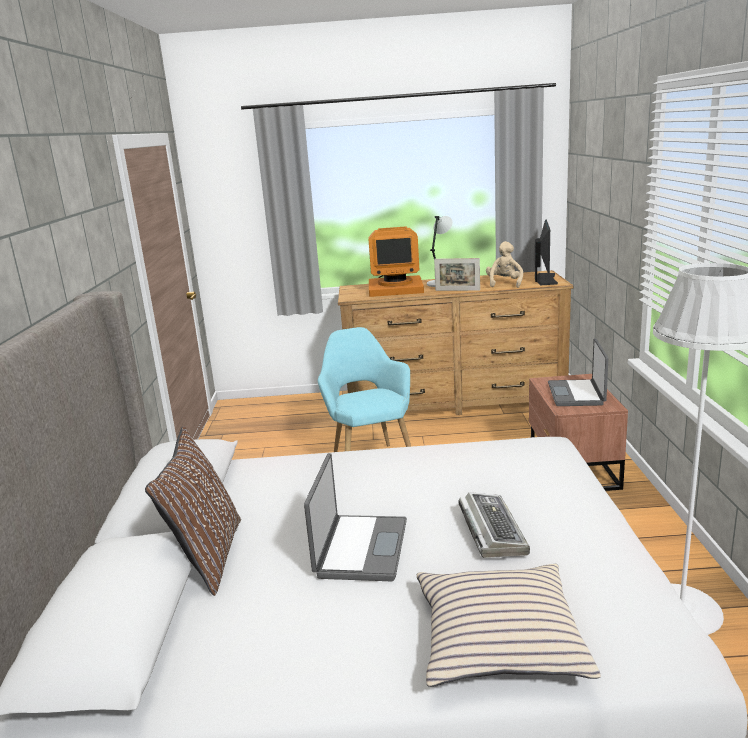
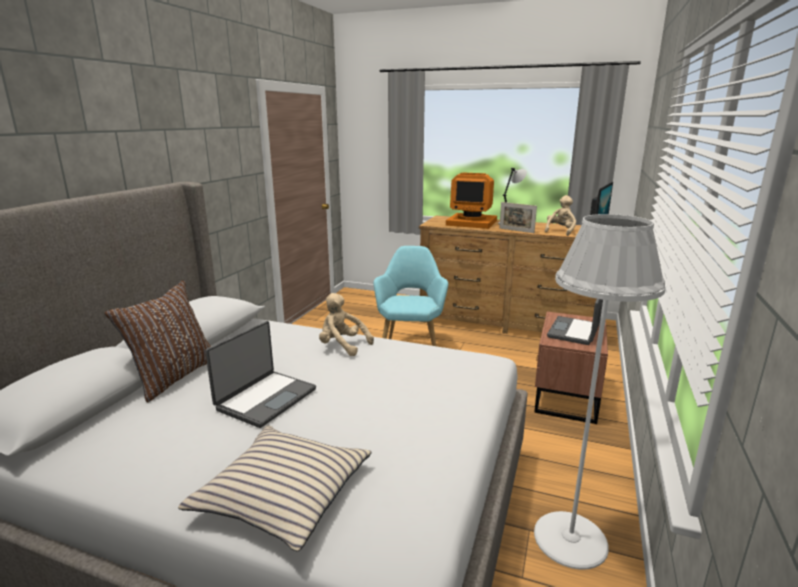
camera: 20 degrees right, 0 degrees up
(376, 467) = (342, 346): none -> beige plush toy
(491, 530) = (367, 413): keyboard -> none

